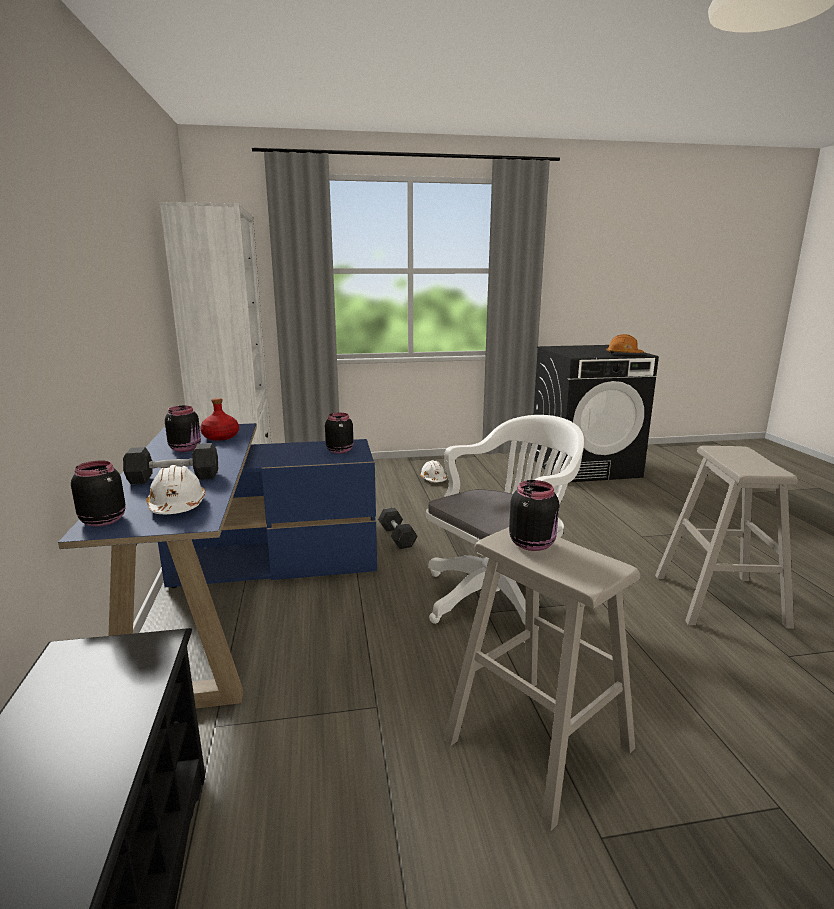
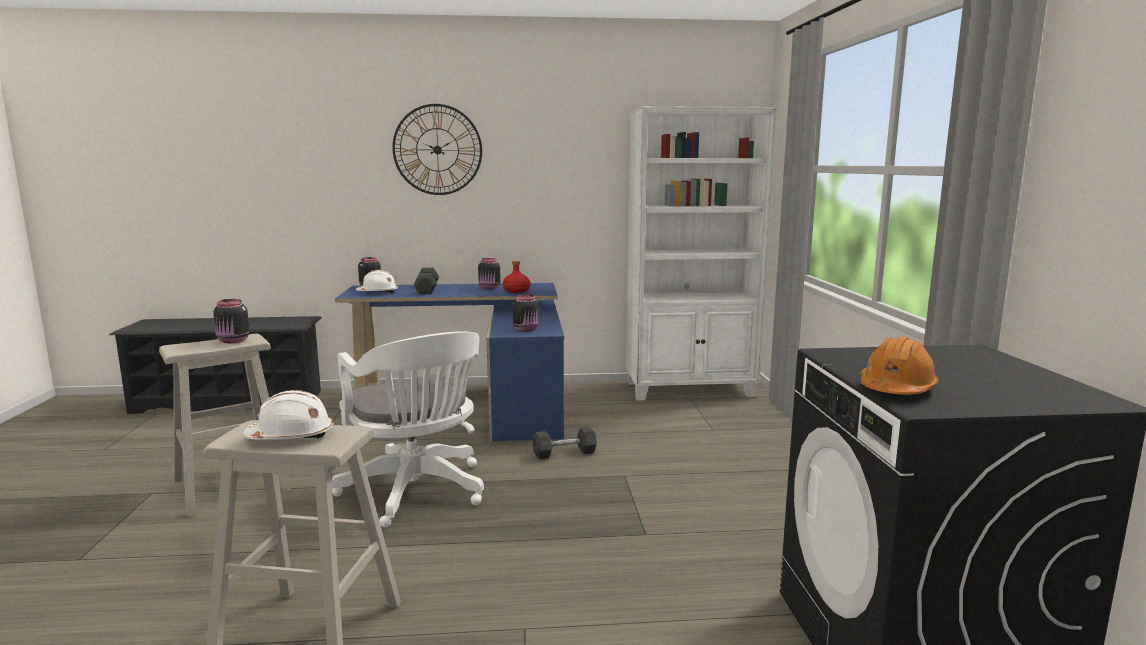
camera: 95 degrees right, 5 degrees down
(74, 240) = (437, 150): none -> wall clock
(433, 479) = (758, 480): white hard hat -> white hard hat (291, 436)

